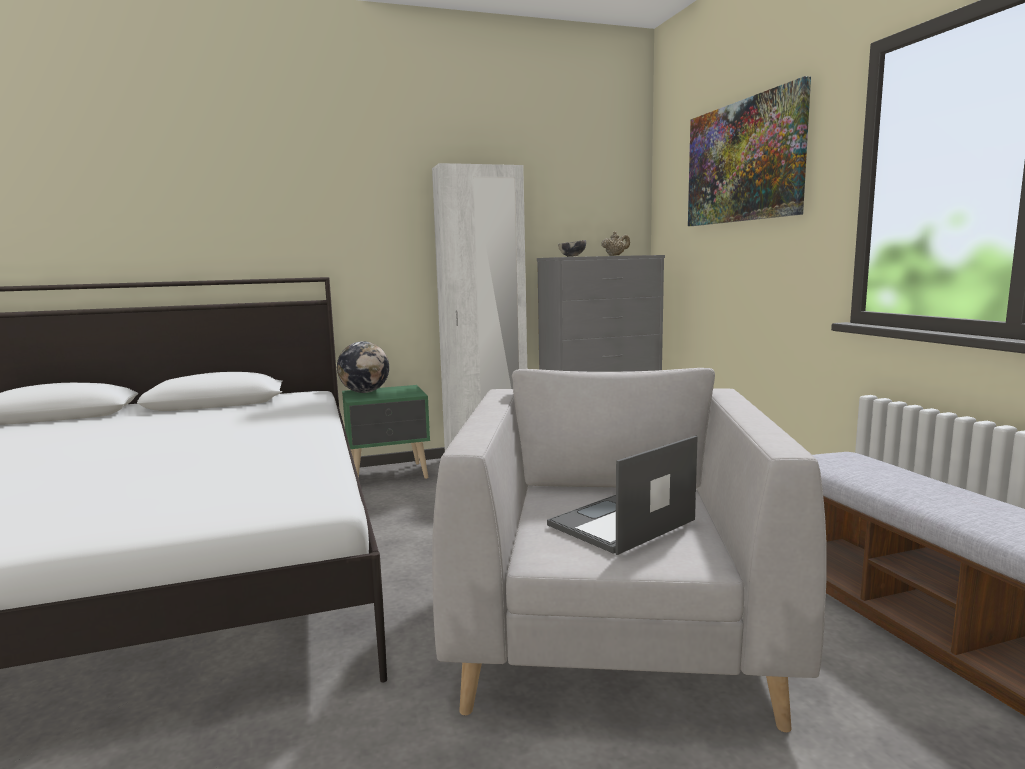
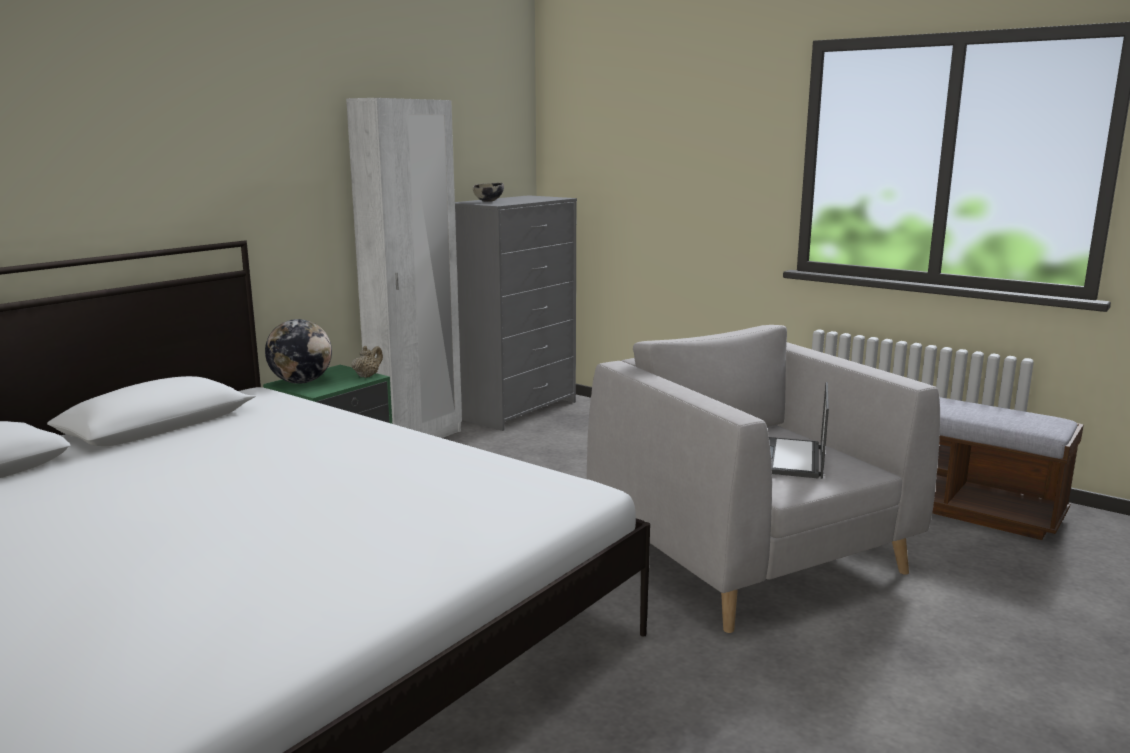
camera: 35 degrees left, 5 degrees up
(615, 255) = (527, 199): beige teapot -> beige teapot (367, 376)
(743, 162) = (672, 115): picture -> none

